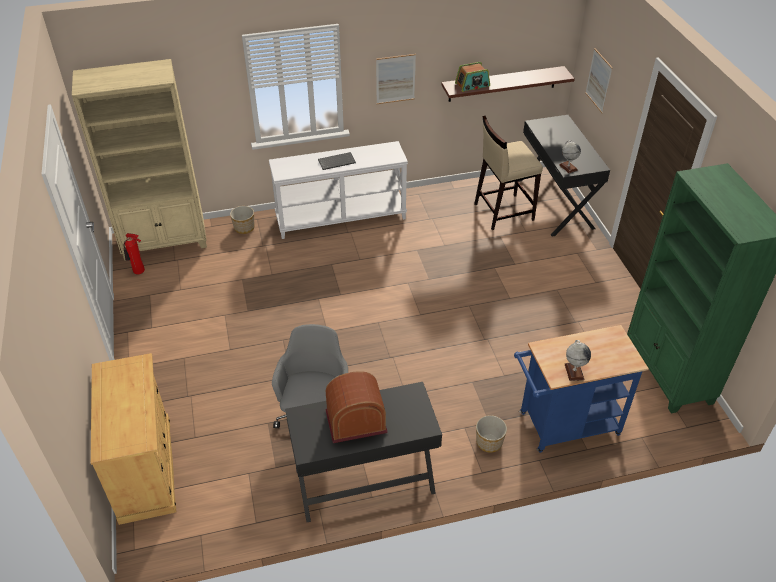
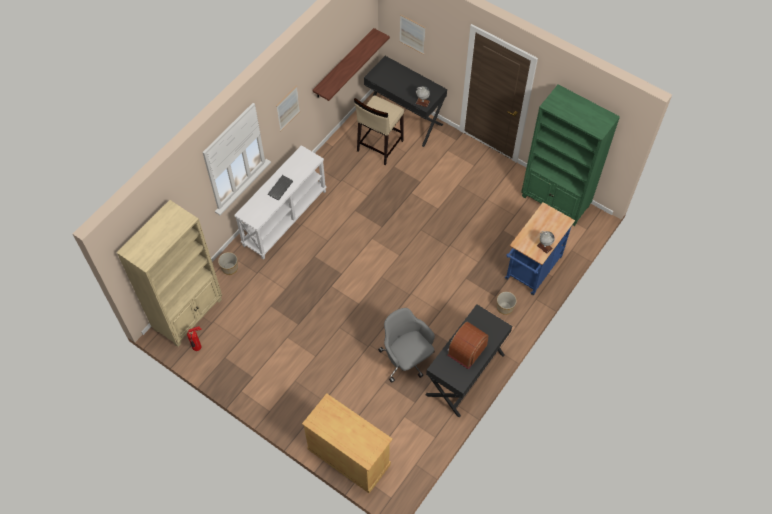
camera: 40 degrees left, 15 degrees up
(472, 85) = (334, 81): radio -> none

